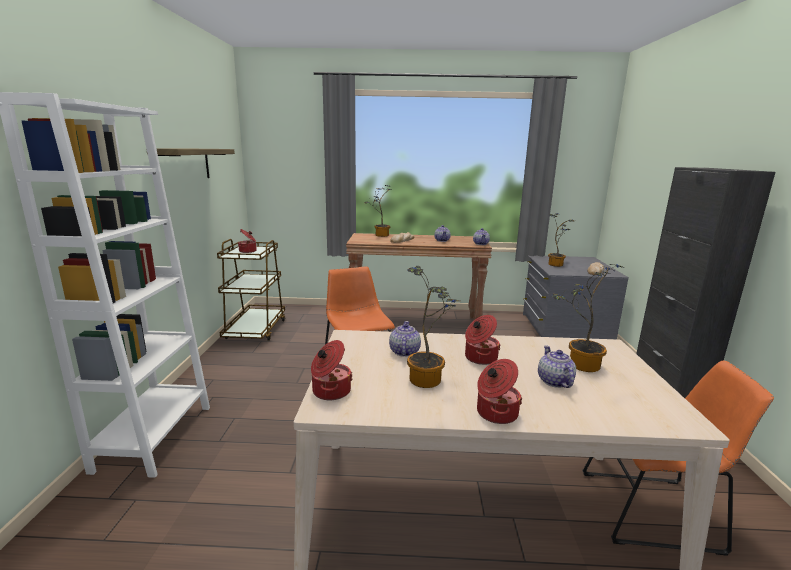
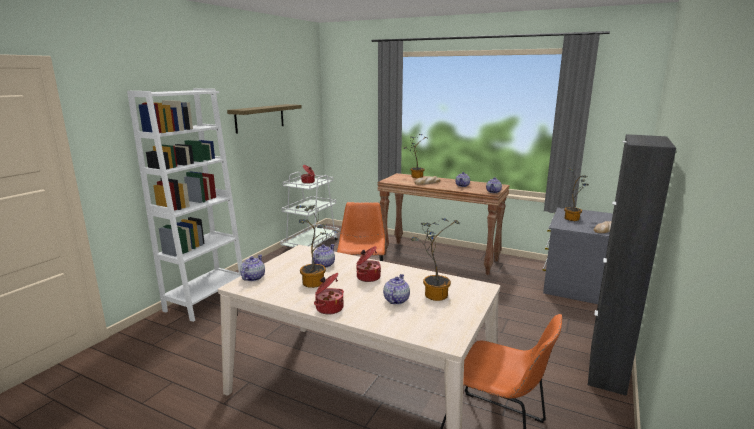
camera: 25 degrees right, 0 degrees up
(256, 330) = (311, 244): brown cart -> white cart
(330, 391) = (253, 278): cooking pot -> teapot

